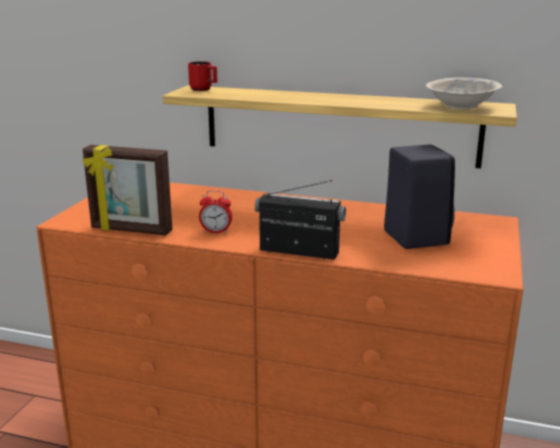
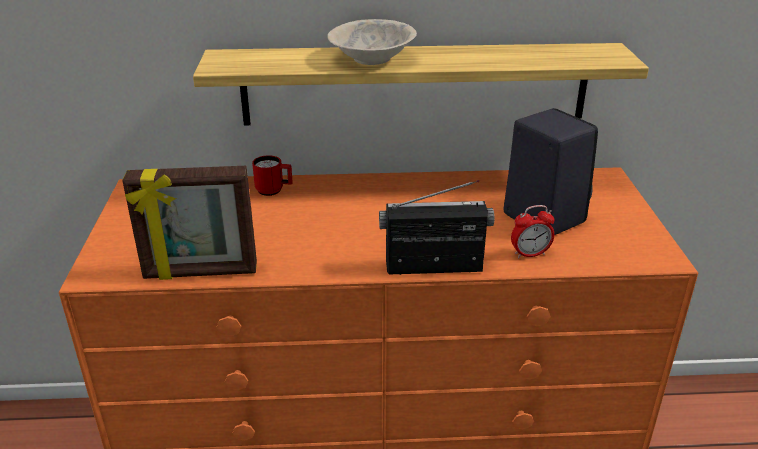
camera: 20 degrees left, 10 degrees up
(204, 89) = (239, 57): red mug -> red mug (274, 191)
(216, 231) = (312, 253): alarm clock -> alarm clock (530, 254)
(461, 106) = (575, 55): beige bowl -> beige bowl (372, 59)

